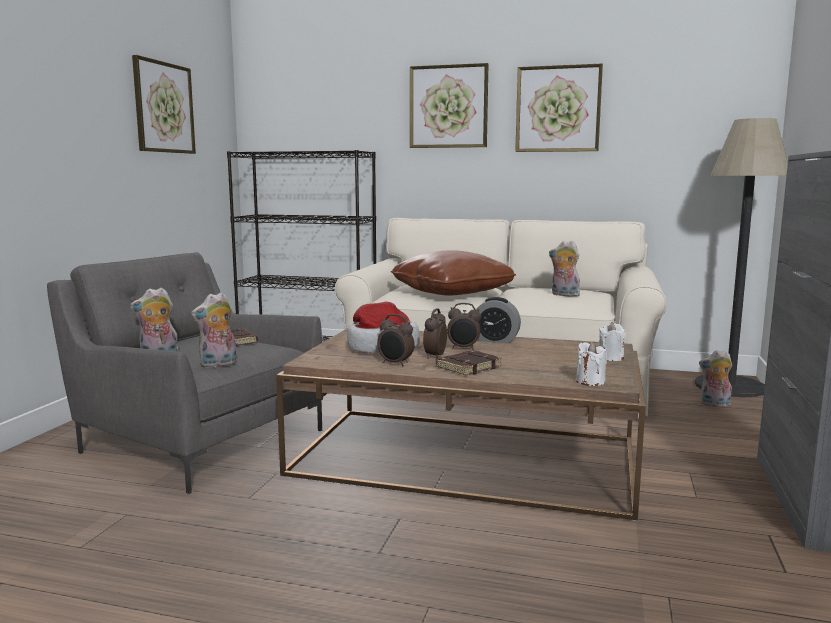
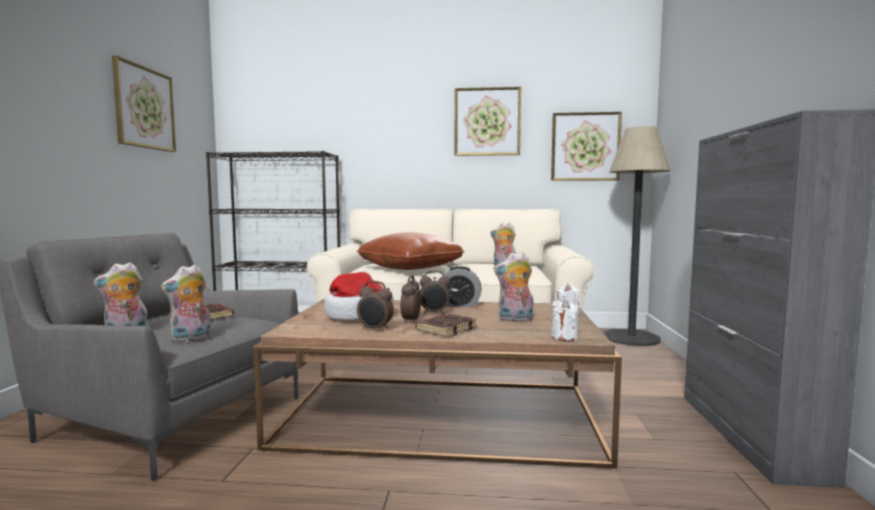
camera: 10 degrees left, 5 degrees down
(448, 107) = (399, 119): picture -> picture (585, 147)
(714, 404) = (627, 353): plush toy -> plush toy (515, 320)

